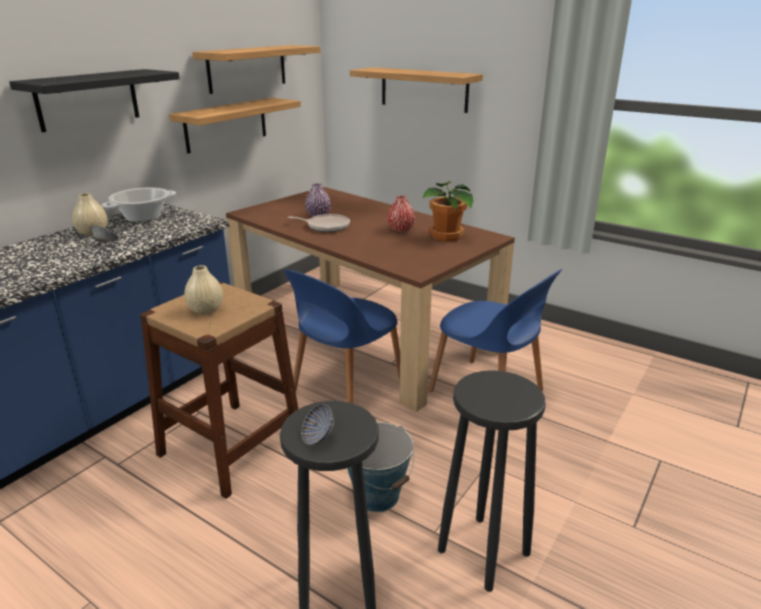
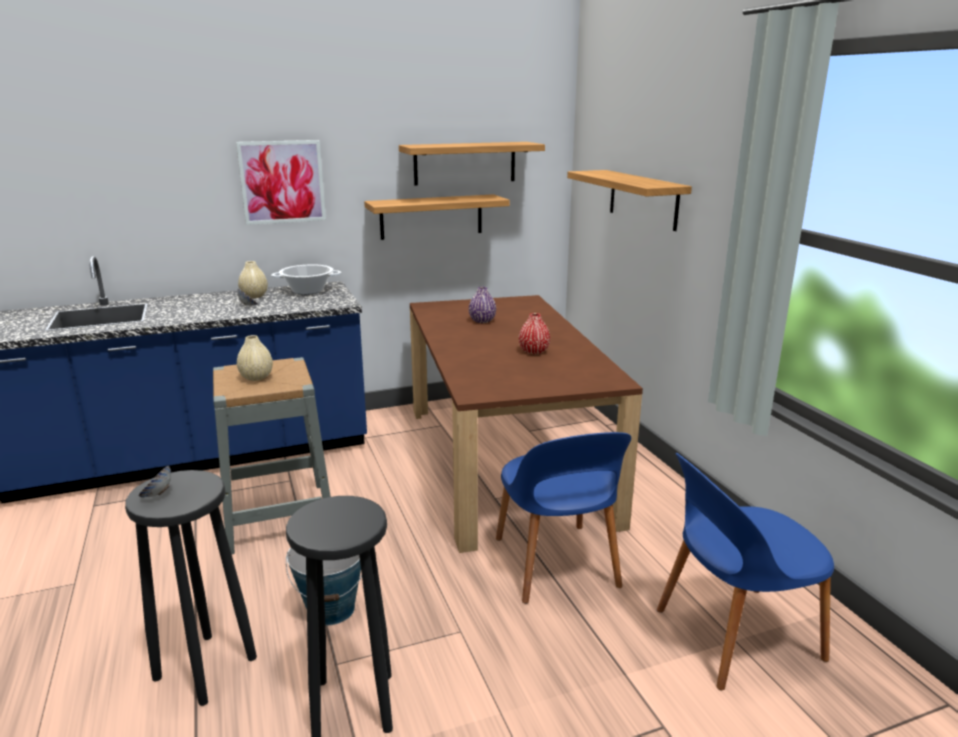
camera: 35 degrees right, 5 degrees down
(88, 99) = (282, 182): black shelf -> picture
(231, 446) = (278, 516): brown stool -> grey stool
(326, 226) = (470, 332): frying pan -> none
(346, 388) = (425, 505): blue chair -> blue chair (734, 635)
(446, 237) = (566, 369): potted plant -> none

